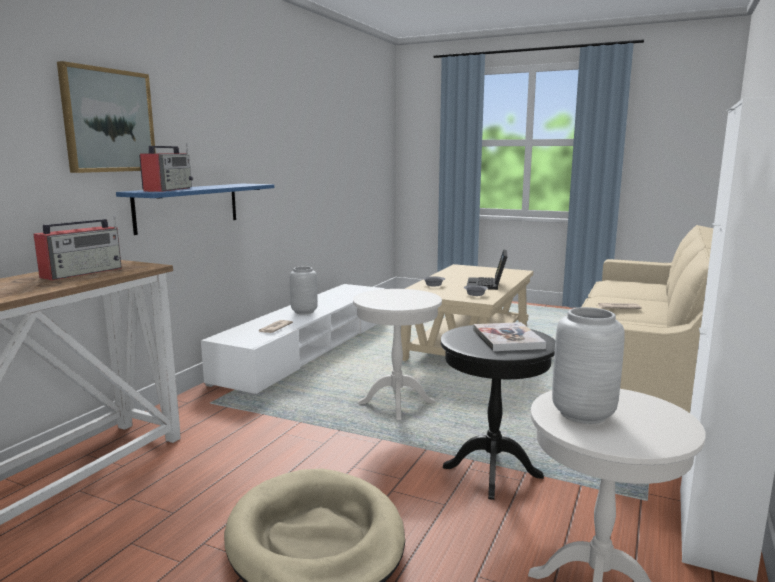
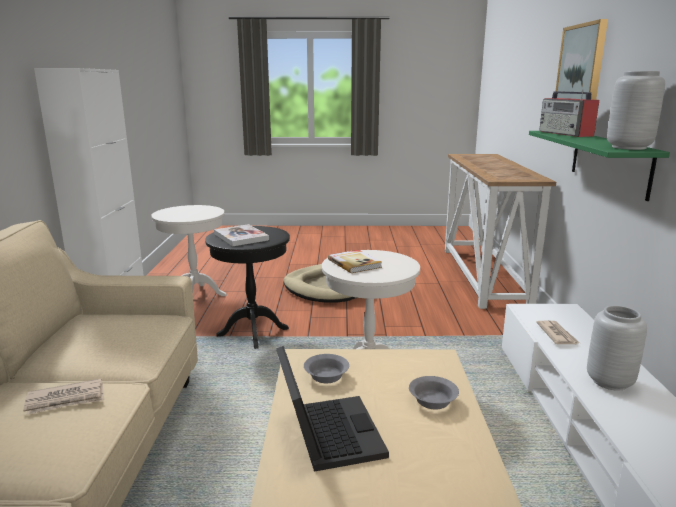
camera: 155 degrees right, 5 degrees up
(83, 272) = (506, 173): radio -> none
(188, 207) = (609, 162): blue shelf -> green shelf
(409, 299) = (355, 263): none -> book
(583, 414) = (201, 211): grey vase -> grey vase (628, 147)

